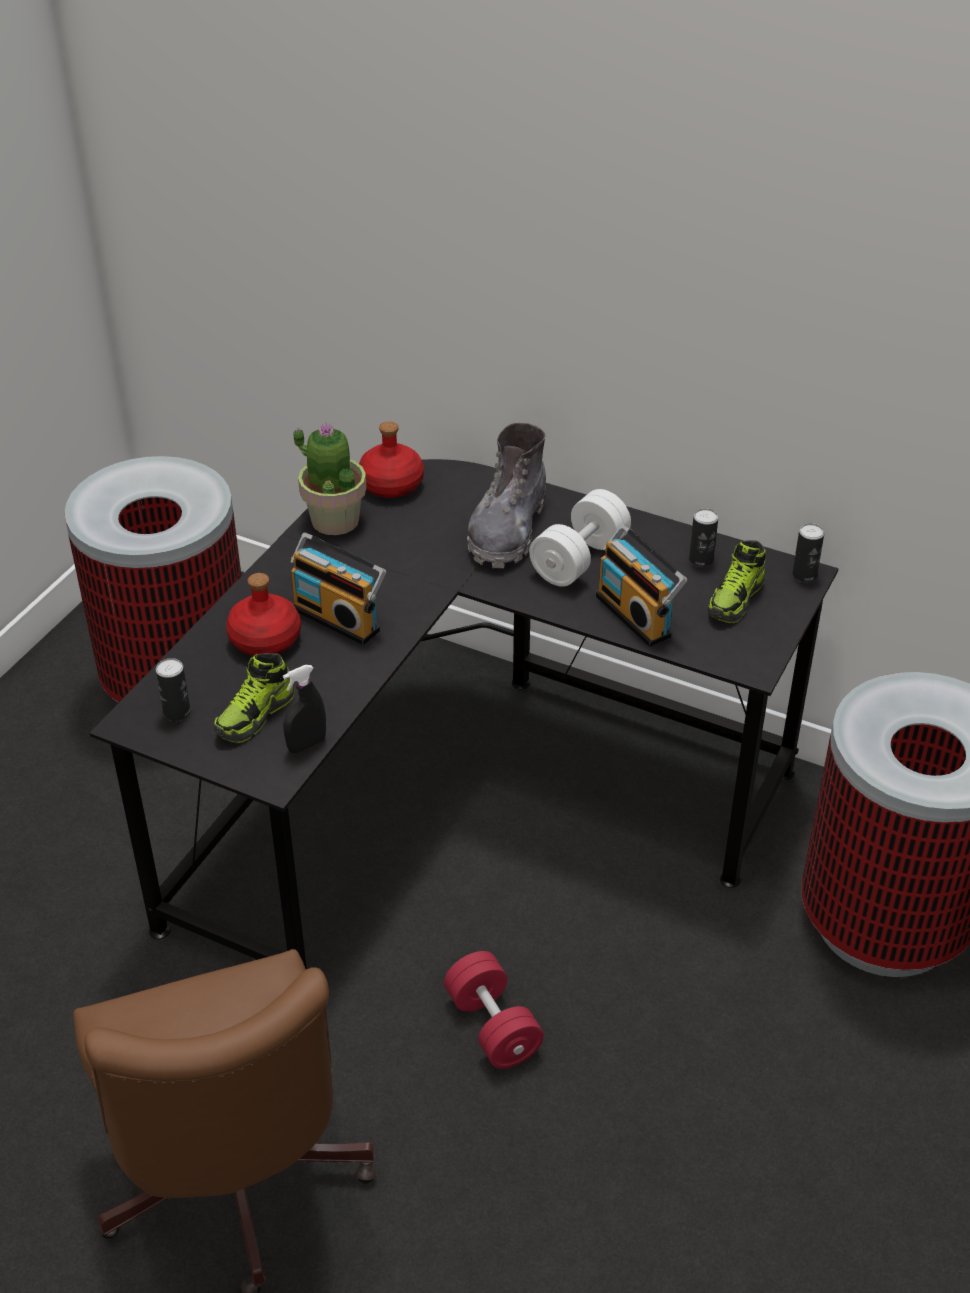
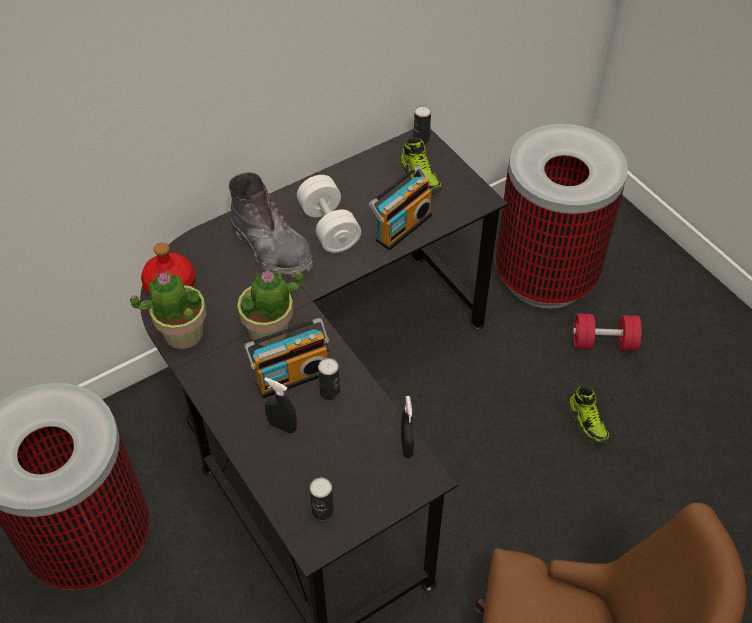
camera: 60 degrees left, 10 degrees up
(255, 715) = (358, 464): shoe -> shoe (587, 422)
(266, 639) = (282, 426): red bottle -> black spray bottle
(387, 577) = (269, 331): none -> potted plant
(492, 1026) = (513, 490): red dumbbell -> red dumbbell (603, 342)
(637, 615) = (401, 226): radio -> radio turned 45 degrees counterclockwise
(701, 560) = (374, 174): can -> can (329, 392)

